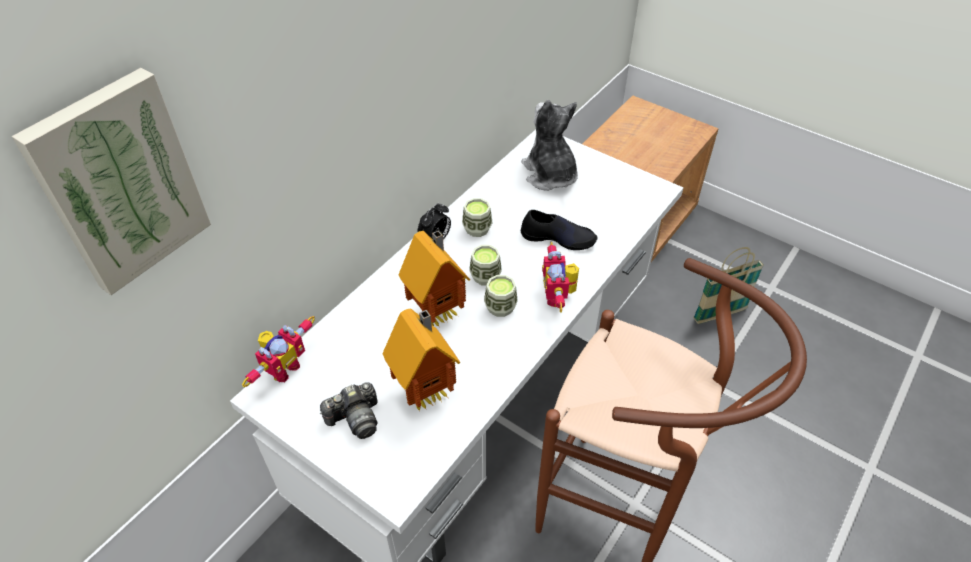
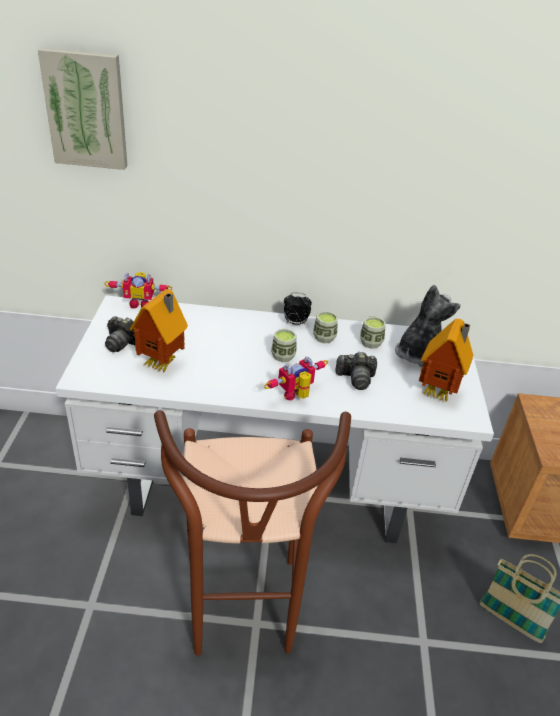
camera: 55 degrees right, 10 degrees down
(439, 312) = (232, 346): toy house -> toy house (439, 393)
(500, 307) = (261, 372): cup -> cup (370, 343)
(558, 238) = (356, 378): black shoe -> camera

